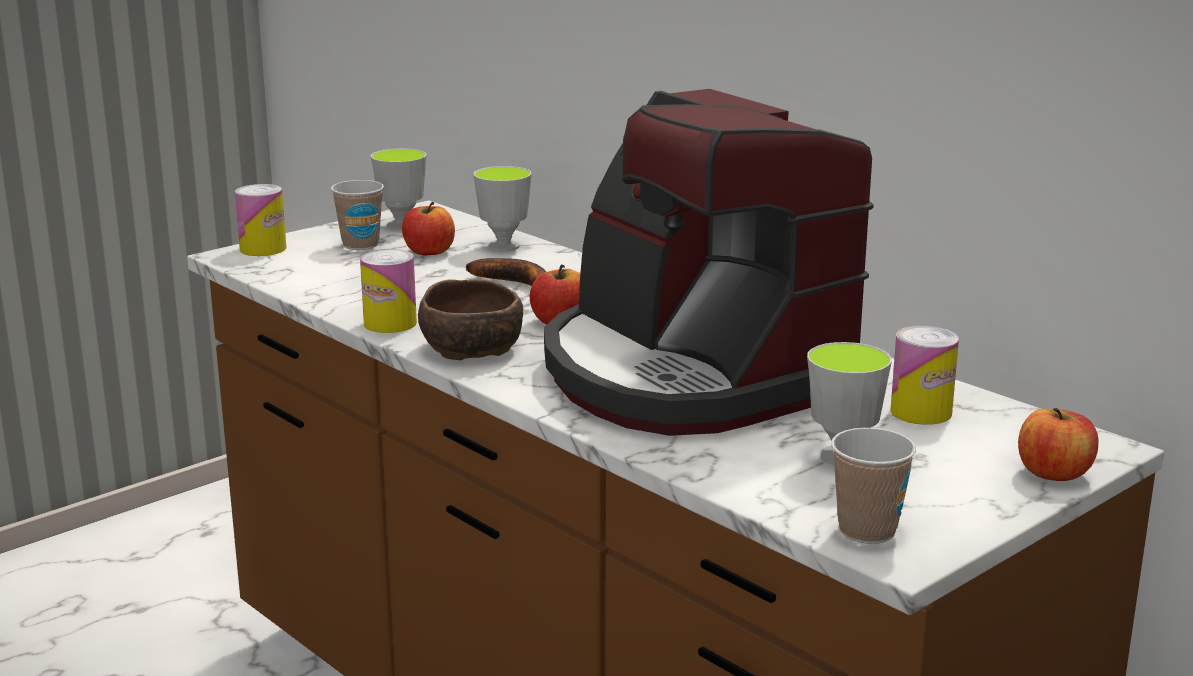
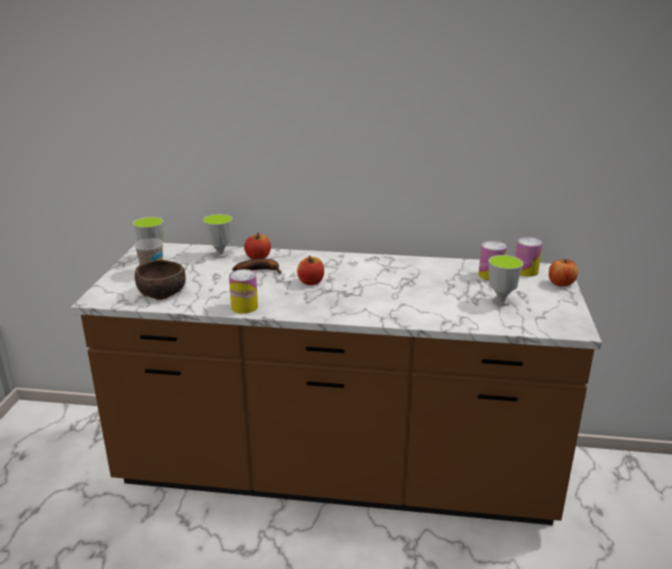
camera: 40 degrees left, 5 degrees up
(263, 249) = (107, 290): can -> can (526, 271)
(429, 252) = (192, 267): apple -> apple (258, 257)
(473, 349) = (302, 306): brown bowl -> brown bowl (163, 292)
(692, 375) = (399, 287): coffee machine -> none
(867, 531) = (554, 325): cup -> none

